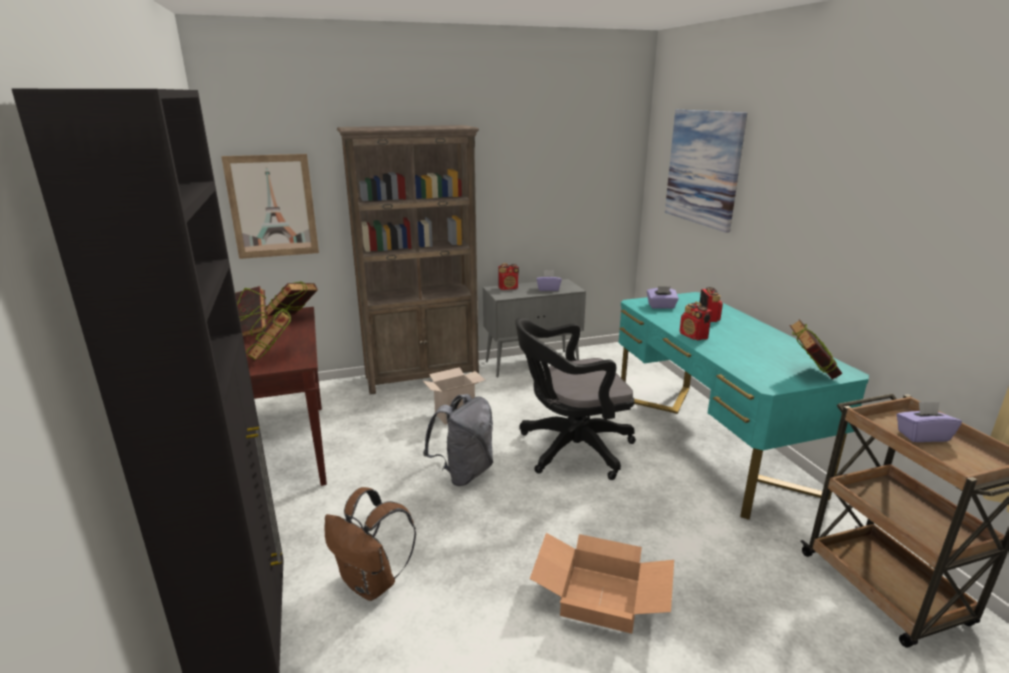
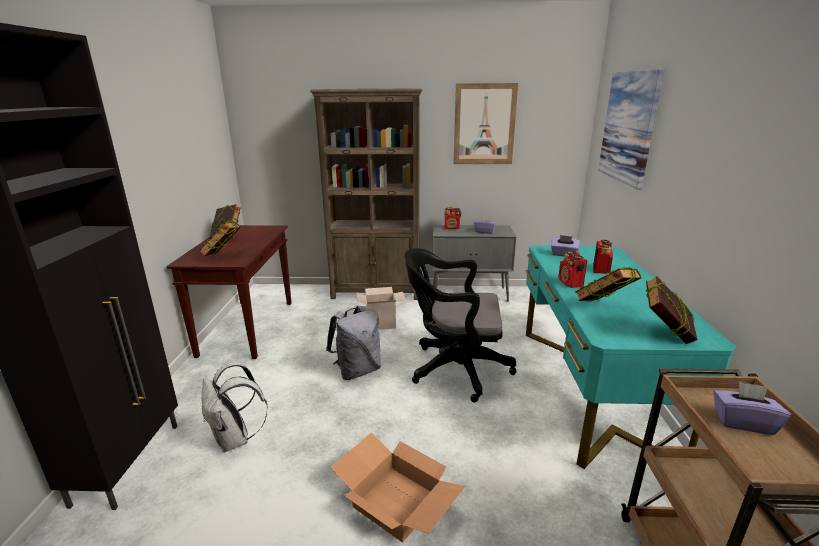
camera: 20 degrees right, 0 degrees up
(272, 206) = (273, 149): picture -> picture (484, 124)
(294, 320) = (264, 233): book -> book (603, 308)
(372, 583) = (235, 439): brown backpack -> white backpack

